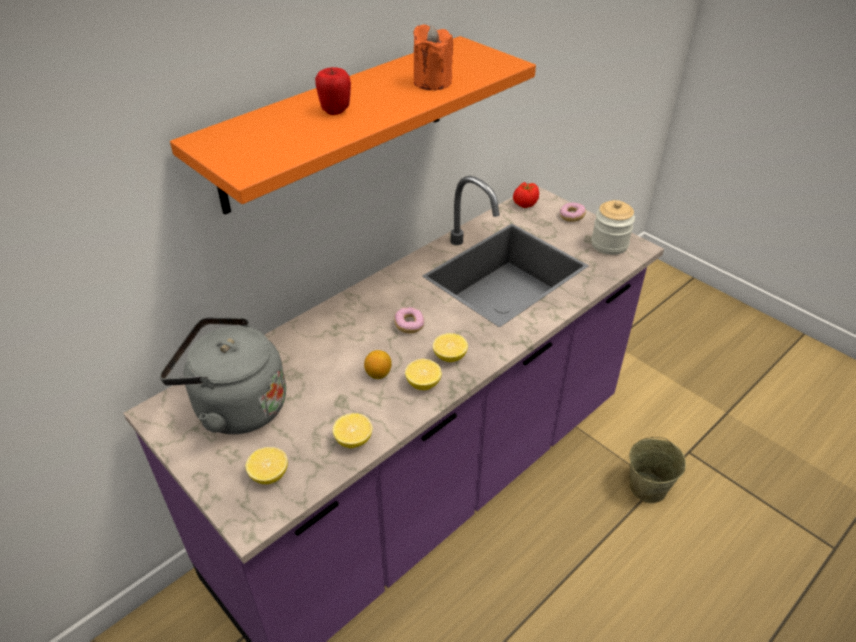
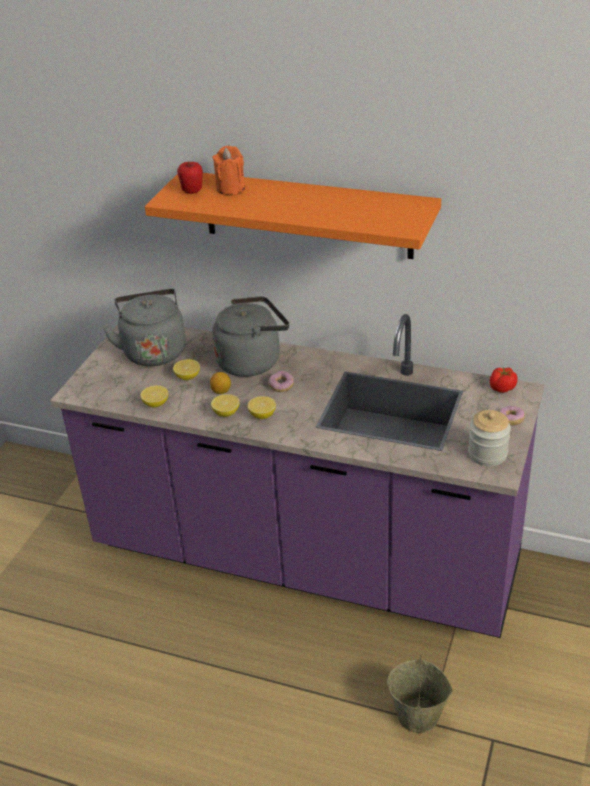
camera: 65 degrees right, 5 degrees down
(269, 475) = (109, 385): lemon -> lemon (187, 377)
(335, 111) = (261, 198): apple -> apple (192, 191)
(342, 331) = (252, 361): none -> grey kettle
(432, 82) = (339, 213): orange candle -> orange candle (230, 188)

